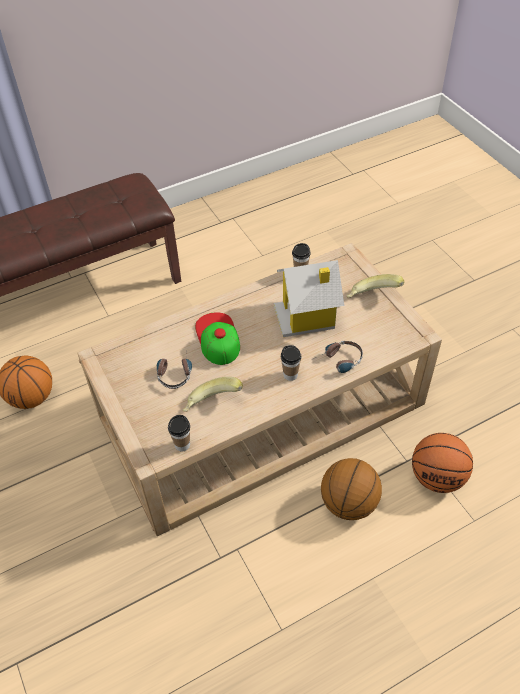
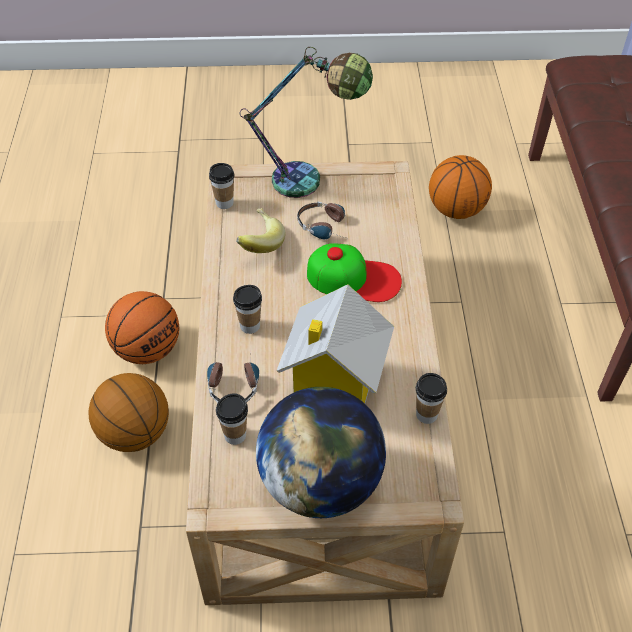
camera: 115 degrees right, 0 degrees up
(132, 399) = (311, 183): none -> table lamp
(372, 346) = (235, 435): none -> cup
(373, 298) = (320, 483): banana -> globe
(437, 477) = (94, 548): basketball -> basketball (147, 349)

